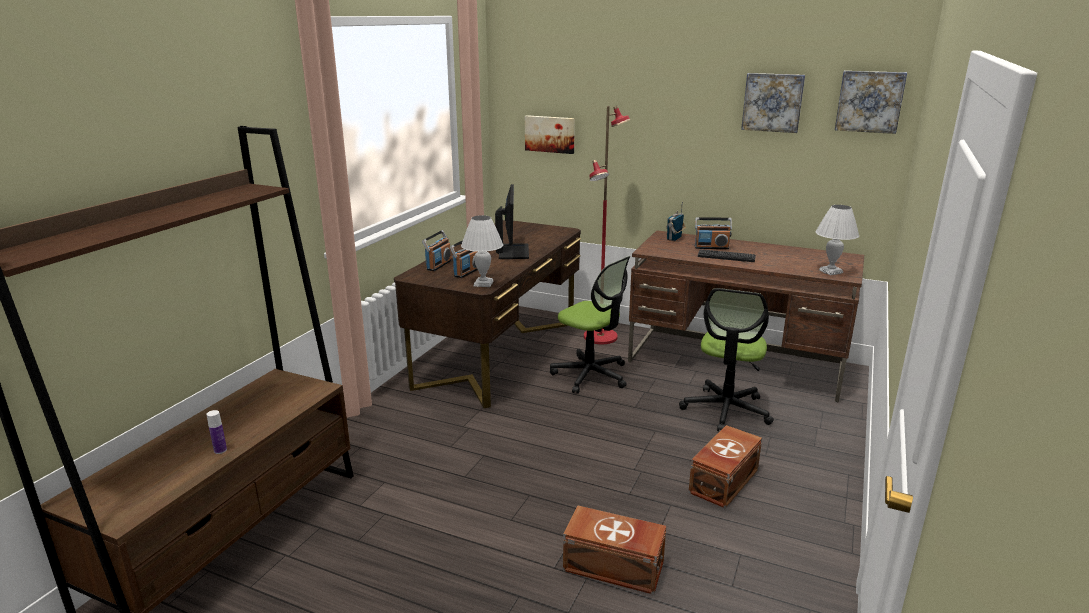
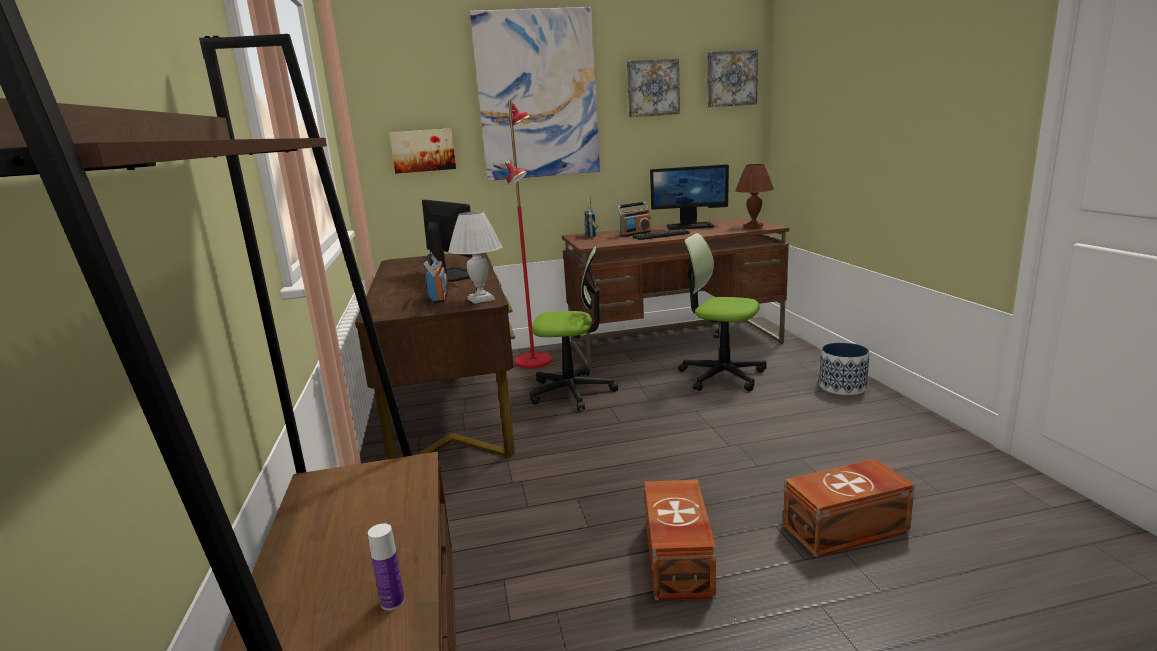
camera: 35 degrees left, 5 degrees down
(438, 265) = (391, 300): radio -> none
(653, 97) = (537, 95): none -> picture
(722, 481) = (804, 423): brown storage box -> brown storage box (676, 560)
(726, 410) = (722, 376): office chair -> office chair turned 135 degrees clockwise
(779, 252) = (690, 226): none -> monitor
(817, 467) = (843, 387): none -> planter
(830, 271) = (753, 227): white table lamp -> brown table lamp

